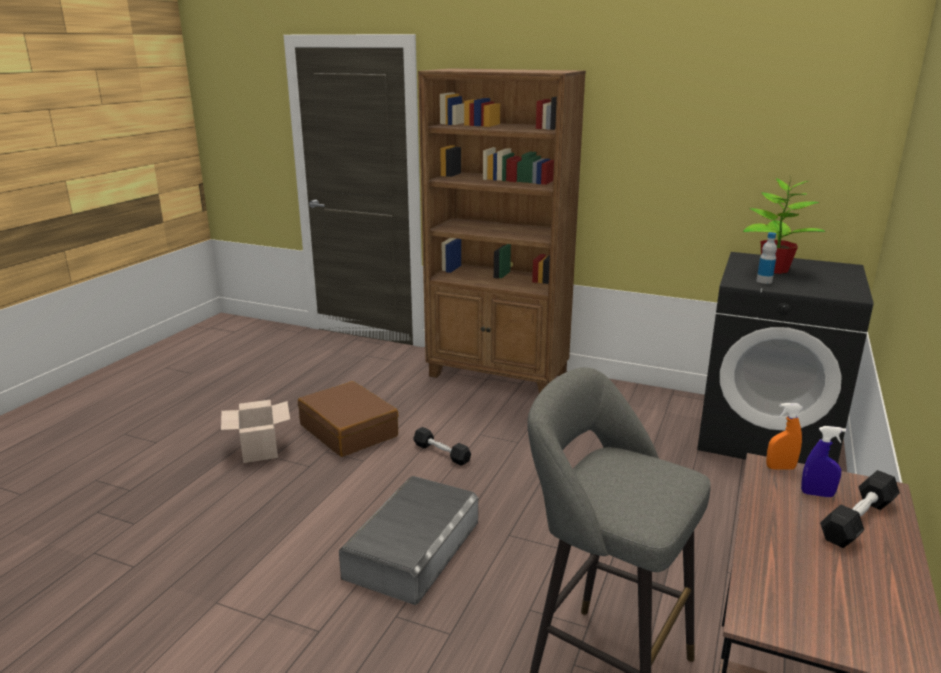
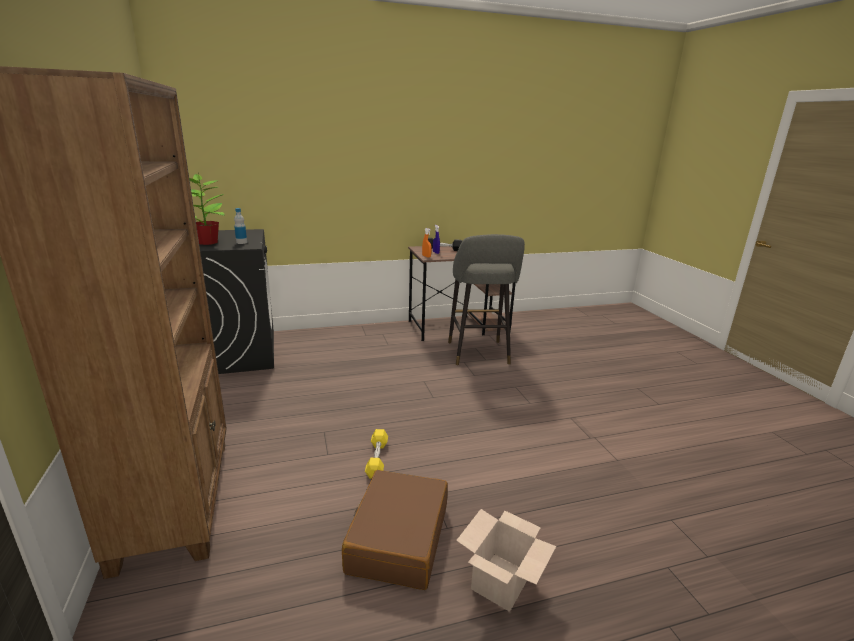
camera: 130 degrees left, 0 degrees up
(412, 548) = (486, 420): grey storage box -> none
(441, 453) = (377, 459): black dumbbell -> yellow dumbbell

